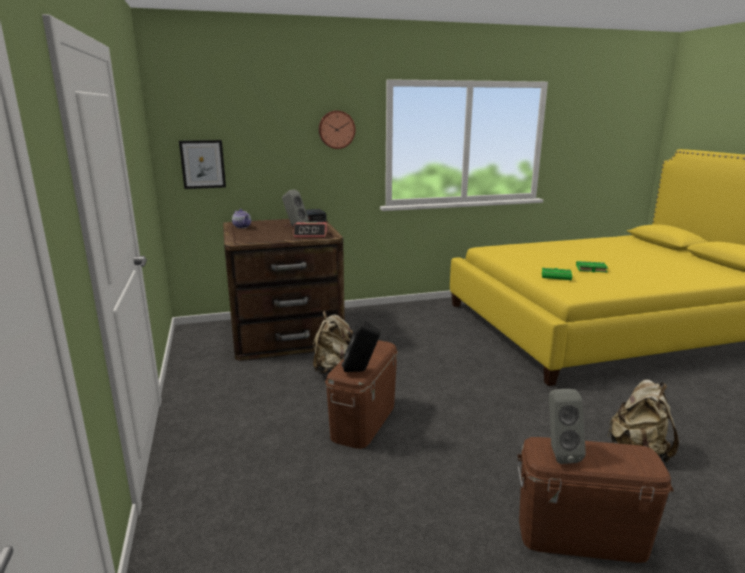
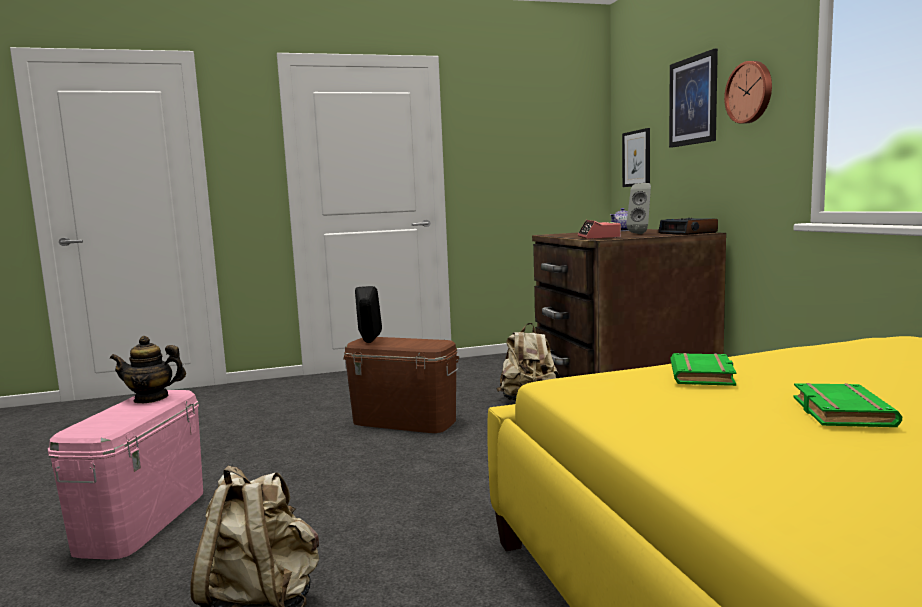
camera: 90 degrees right, 10 degrees down
(279, 126) = (693, 101): none -> picture
(558, 453) = (151, 398): grey speaker -> teapot
(580, 536) = (142, 520): brown storage box -> pink storage box

